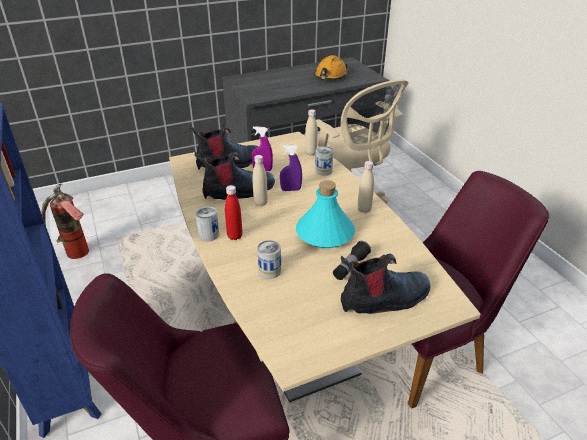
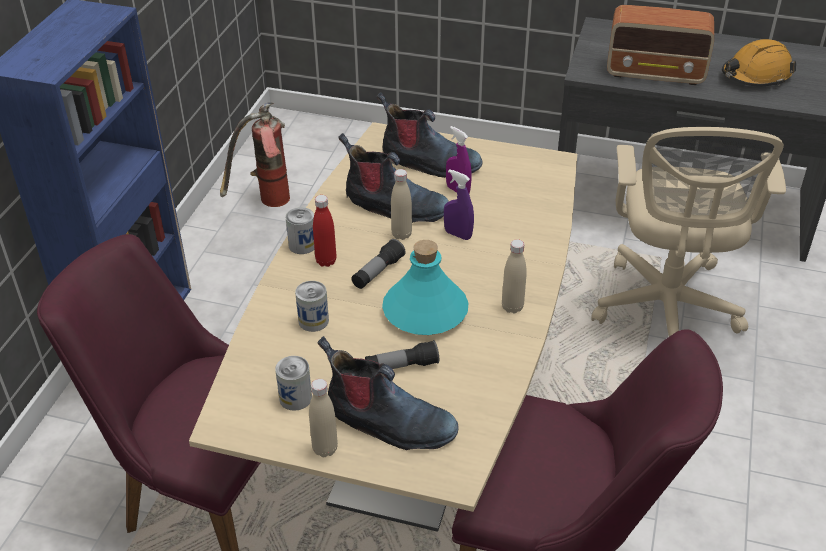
camera: 40 degrees right, 5 degrees up
(273, 227) = (378, 272): none -> flashlight
(287, 88) = (656, 73): none -> radio
(311, 153) = (550, 194): beige bottle -> beige bottle (325, 449)
(323, 171) = (532, 228): can -> can (295, 398)

